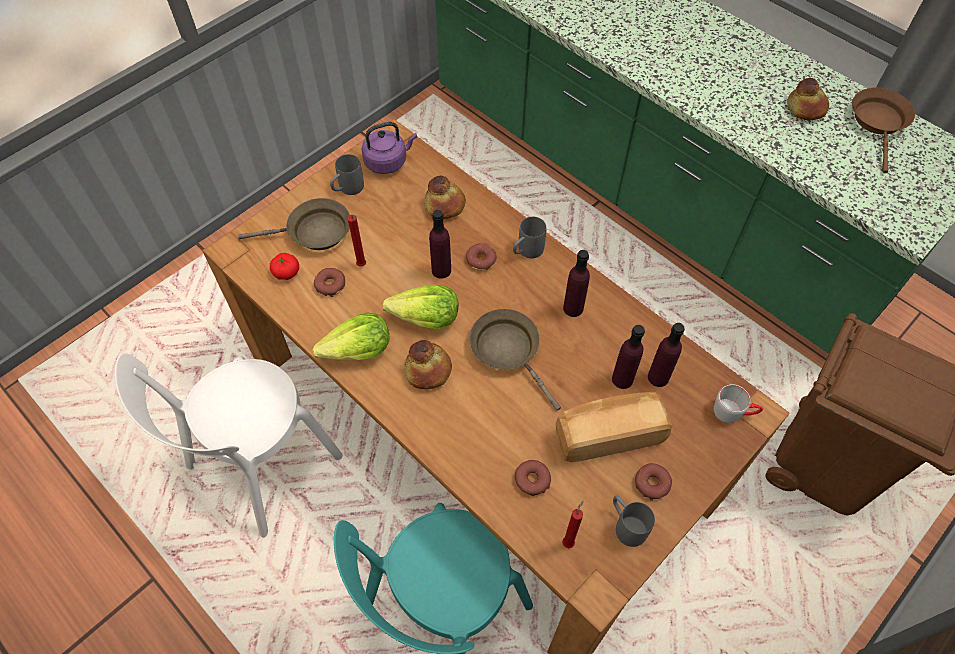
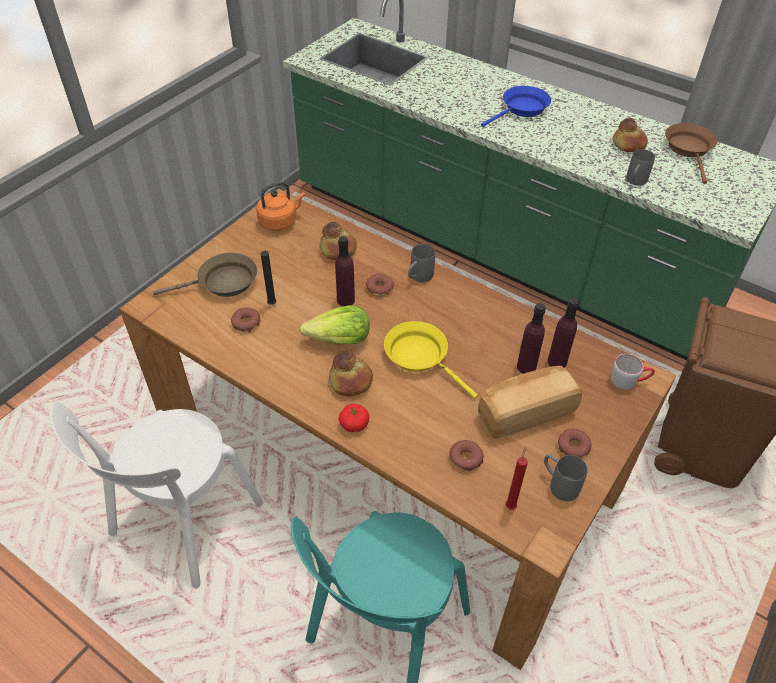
camera: 10 degrees left, 10 degrees down
(286, 272) = (203, 317): tomato -> tomato (354, 424)
(347, 189) = (247, 246): grey mug -> grey mug (634, 182)
(358, 351) = (282, 374): lettuce -> none
(362, 266) = (272, 305): red candle -> black candle
(388, 161) = (280, 221): purple kettle -> orange kettle
(508, 351) = (420, 357): brown frying pan -> yellow frying pan
(573, 308) = (469, 316): purple bottle -> none
(689, 46) = (522, 109): none -> blue frying pan

